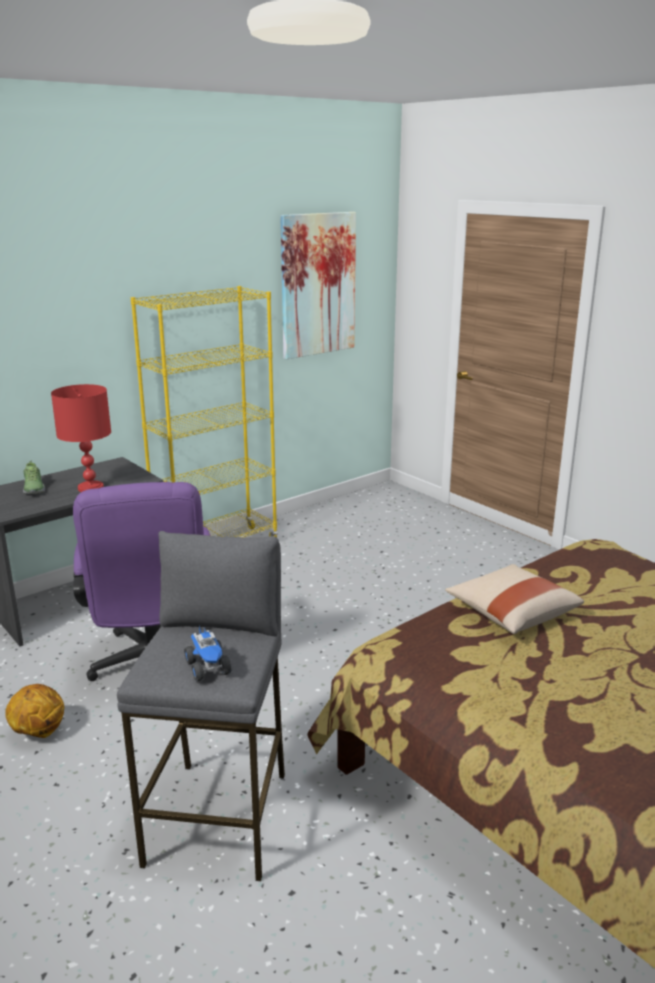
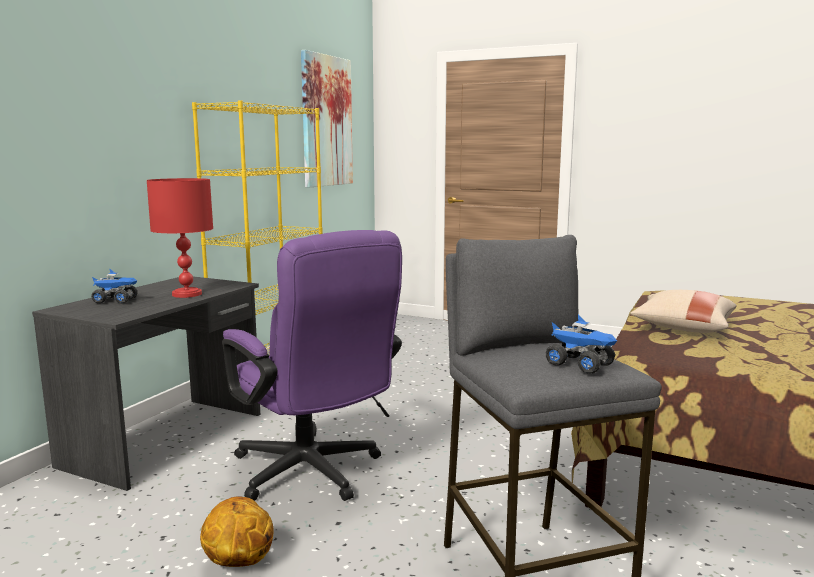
camera: 25 degrees left, 10 degrees down
(33, 488) = (116, 301): shoe -> toy truck

